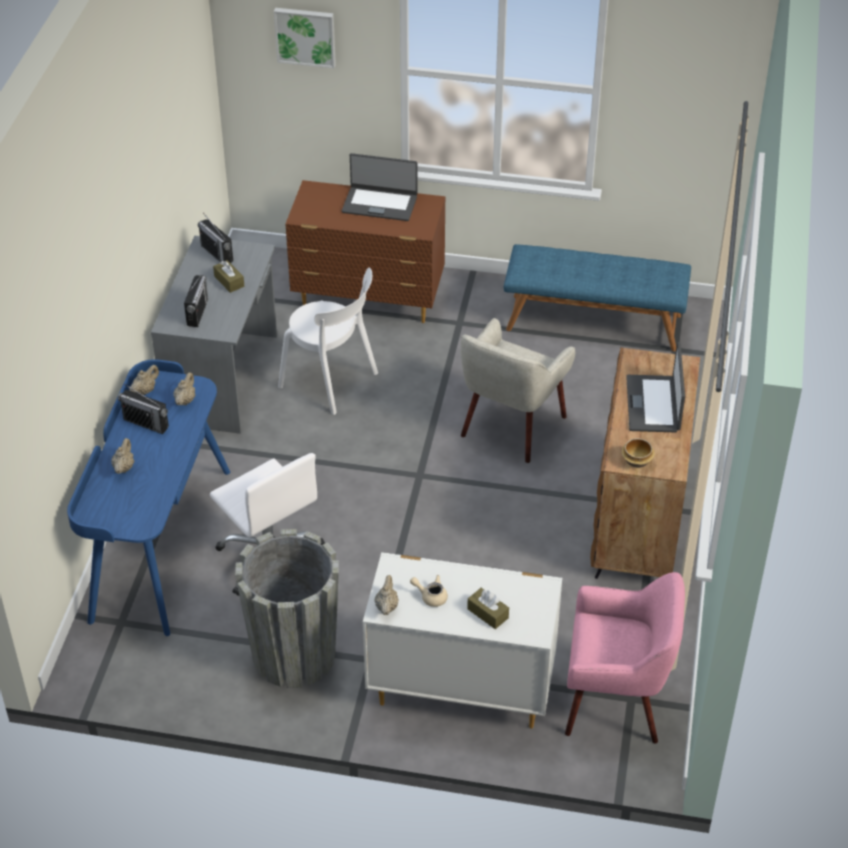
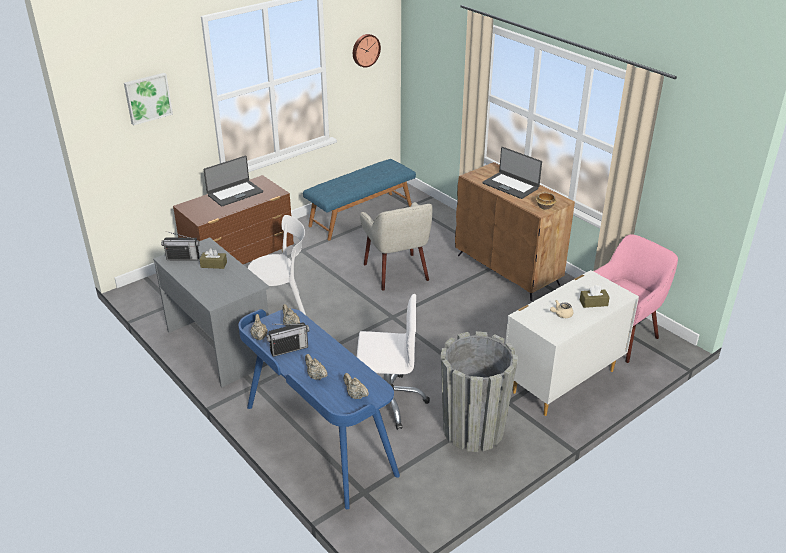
camera: 50 degrees left, 10 degrees down
(197, 312) = (221, 287): radio -> none
(386, 606) = (553, 332): beige teapot -> beige teapot (355, 395)
(683, 89) = (365, 50): none -> wall clock

